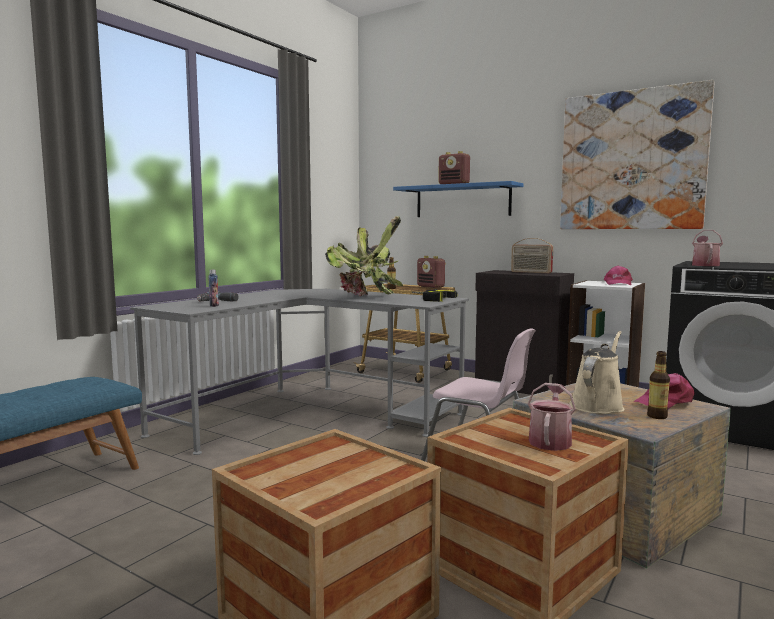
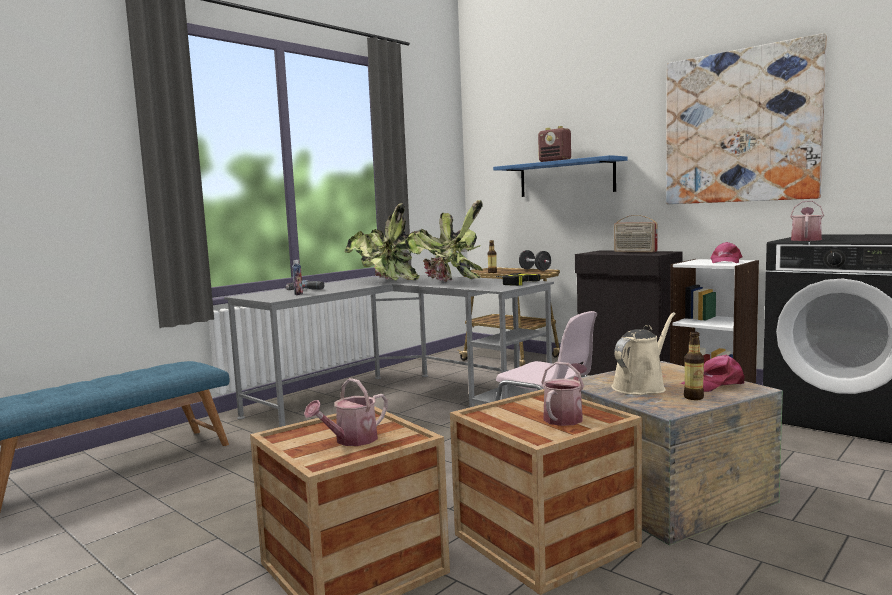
camera: 10 degrees right, 0 degrees up
(296, 295) = (384, 281): none -> potted plant
(336, 474) = (351, 440): none -> watering can
(431, 287) = (535, 270): radio -> black dumbbell

